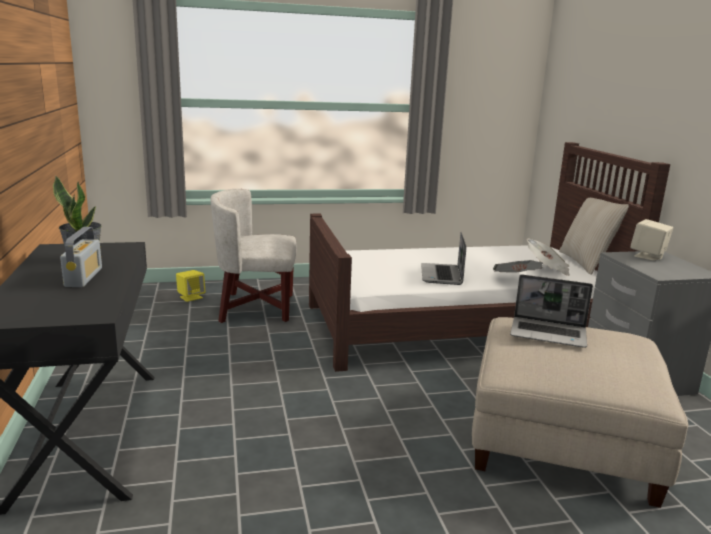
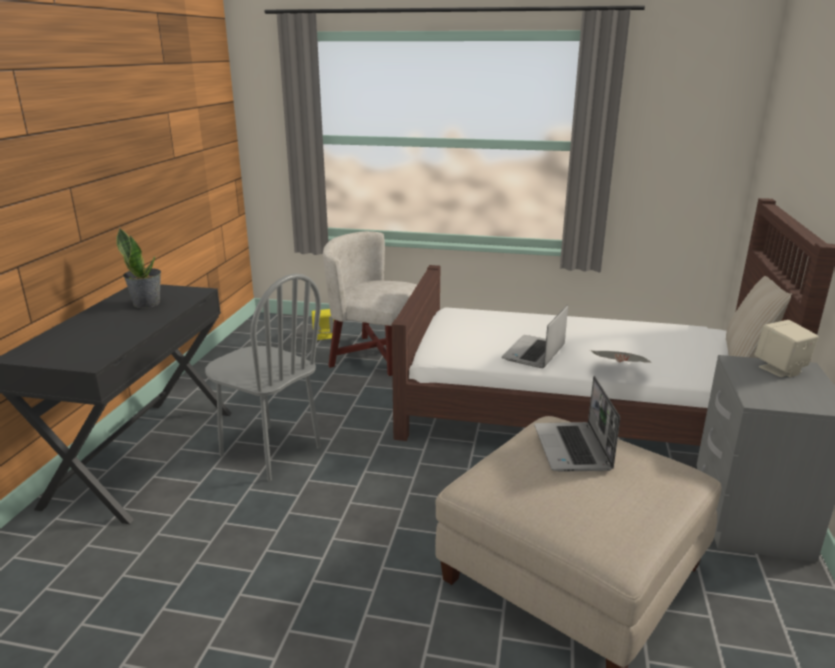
camera: 25 degrees right, 5 degrees up
(83, 277) = (126, 322): radio -> none
(226, 403) = (270, 451): none -> grey chair
(547, 269) = (678, 362): newspaper -> none
(549, 334) = (573, 449): laptop -> laptop turned 45 degrees clockwise

